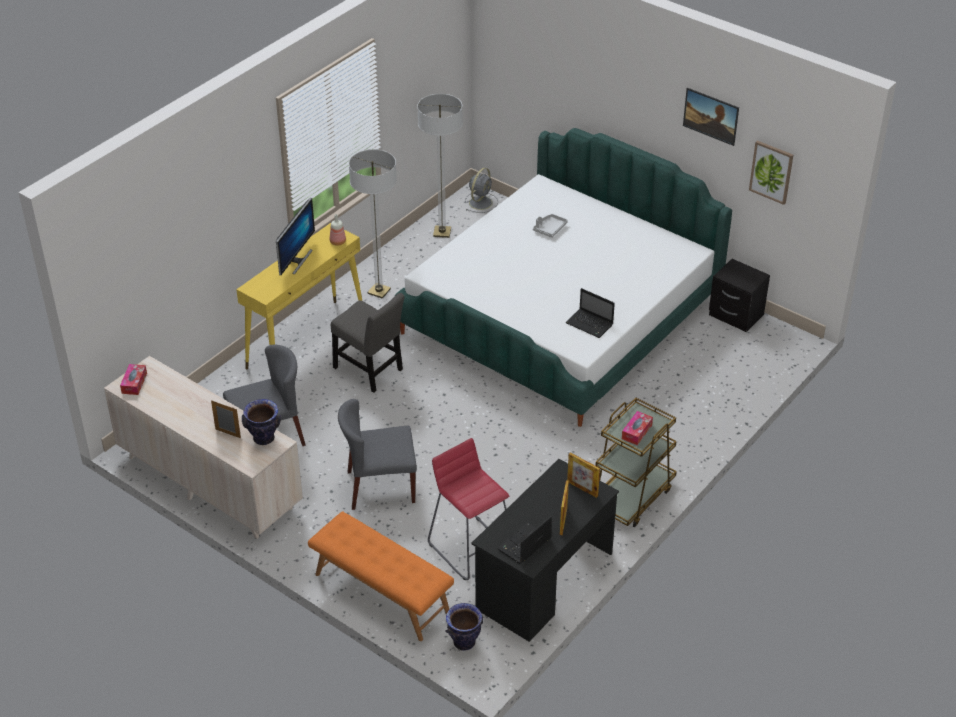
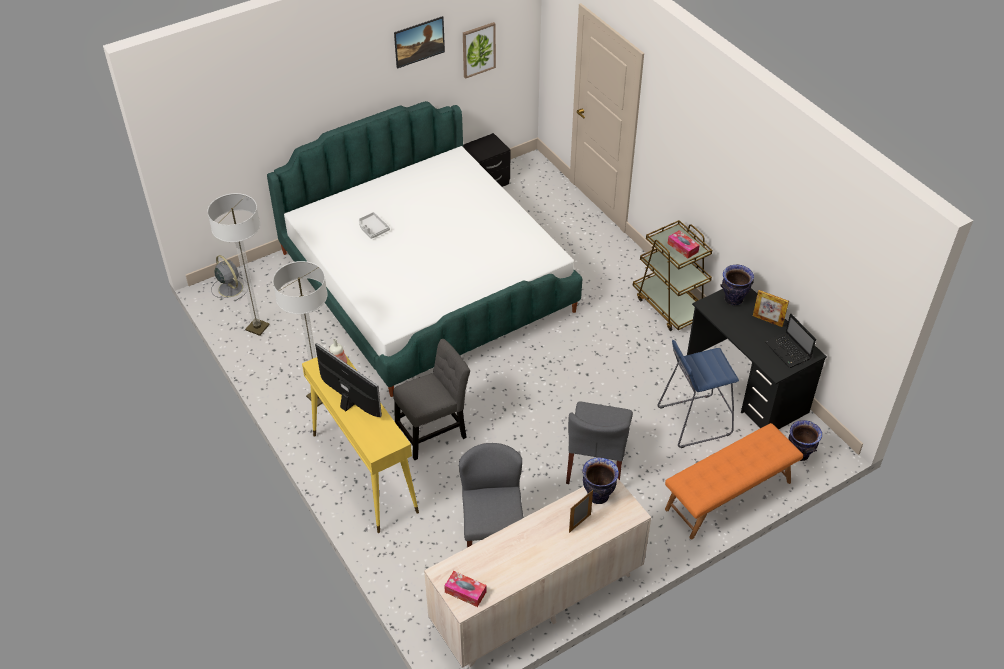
camera: 70 degrees left, 5 degrees up
(471, 547) = (693, 421): red stool -> blue stool
(582, 489) = (733, 299): picture frame -> vase
(590, 324) = (519, 242): laptop -> none

